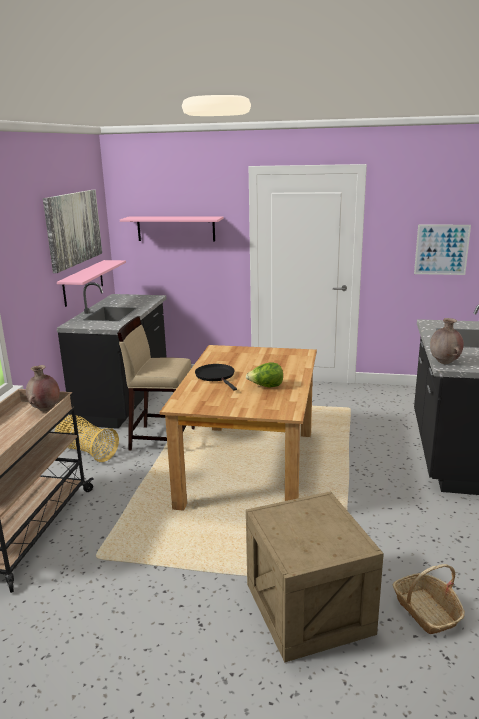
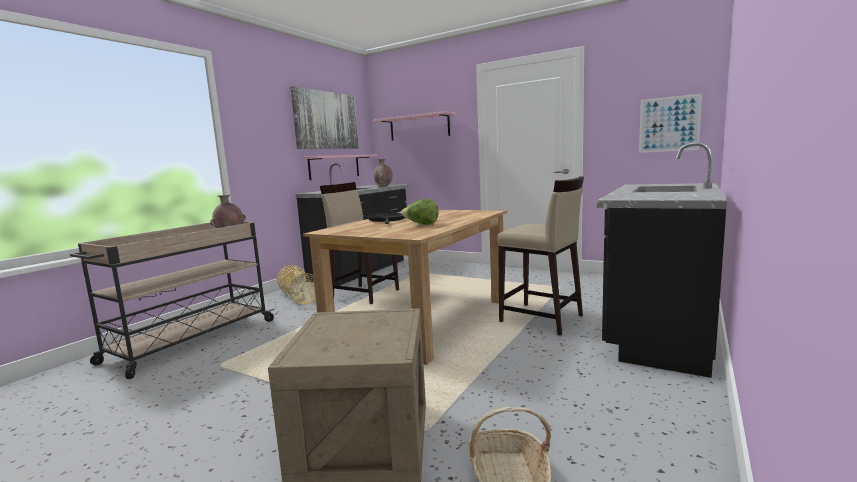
camera: 20 degrees right, 10 degrees down
(357, 452) = (541, 319): none -> beige stool
(444, 362) = (617, 197): brown vase -> brown vase (383, 186)

